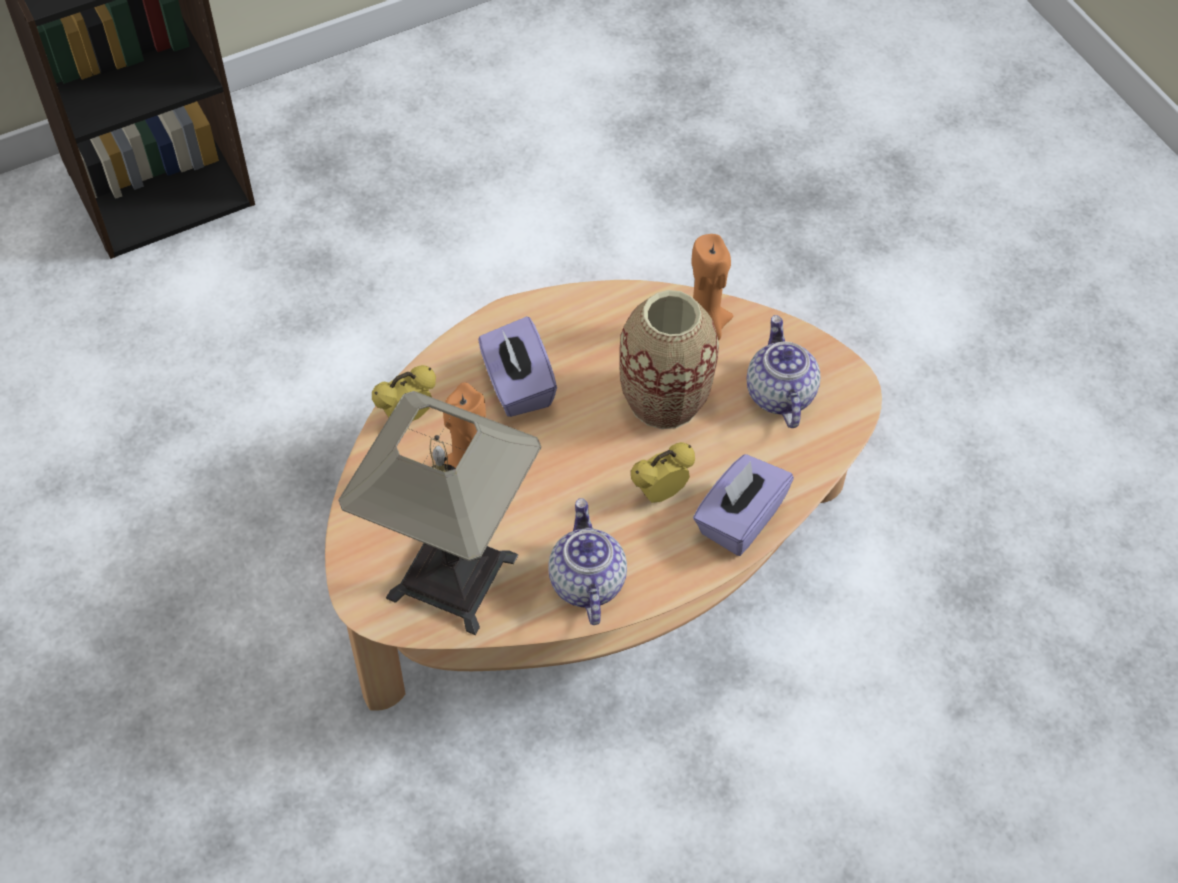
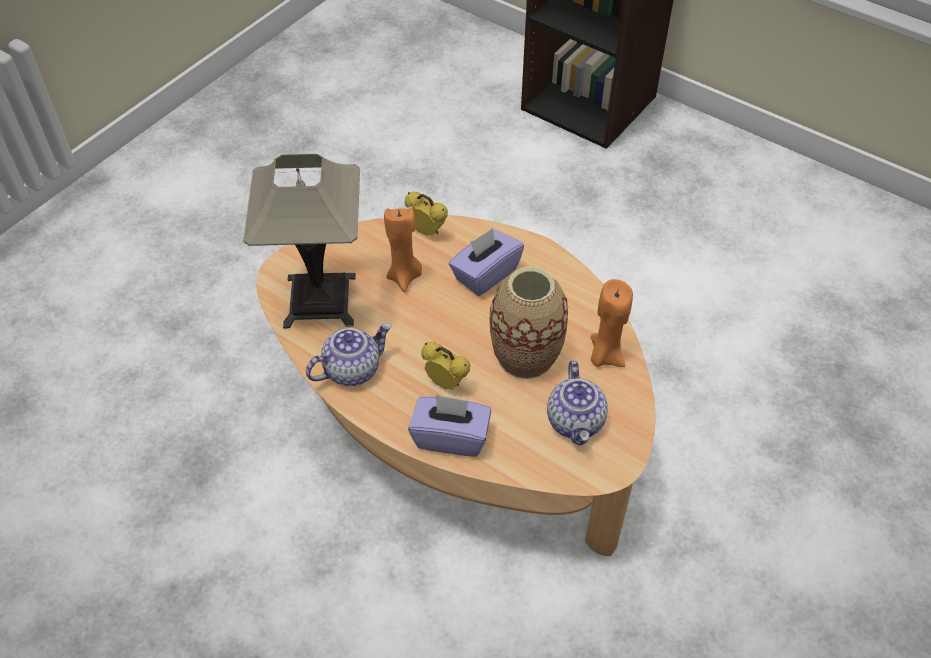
camera: 65 degrees right, 5 degrees down
(779, 393) = (576, 421): teapot -> teapot turned 120 degrees clockwise

